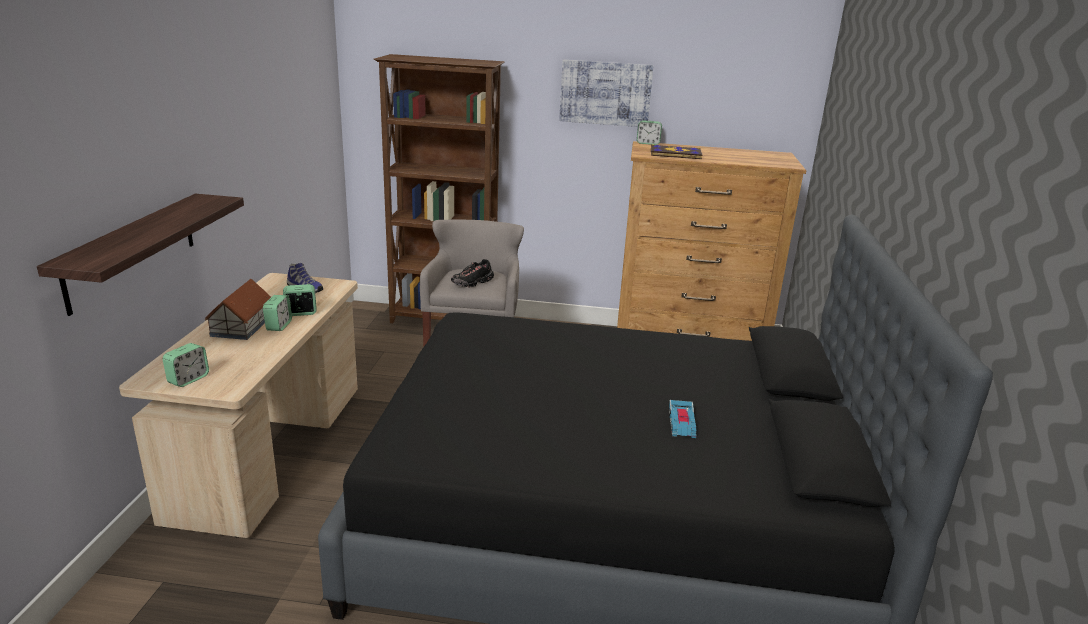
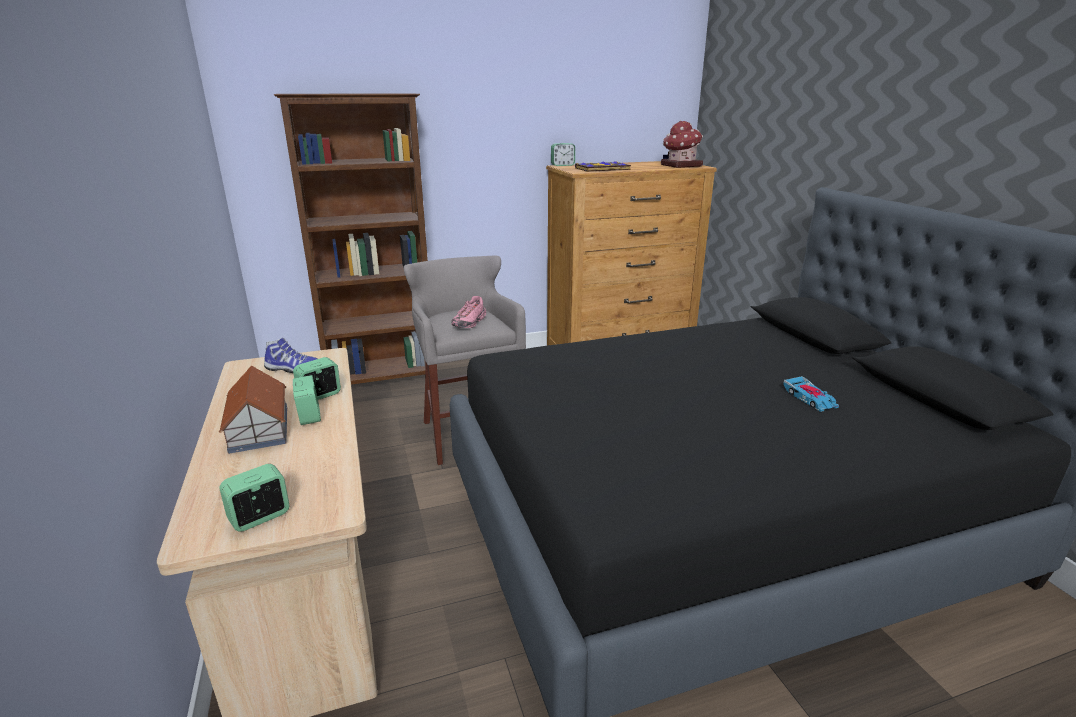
camera: 25 degrees left, 0 degrees up
(132, 250) = (116, 350): shelf -> none
(188, 379) = (260, 517): alarm clock -> alarm clock turned 135 degrees counterclockwise
(473, 283) = (469, 323): black shoe -> pink shoe
(605, 93) = (515, 120): picture -> none
(770, 161) = (680, 166): none -> toy house

